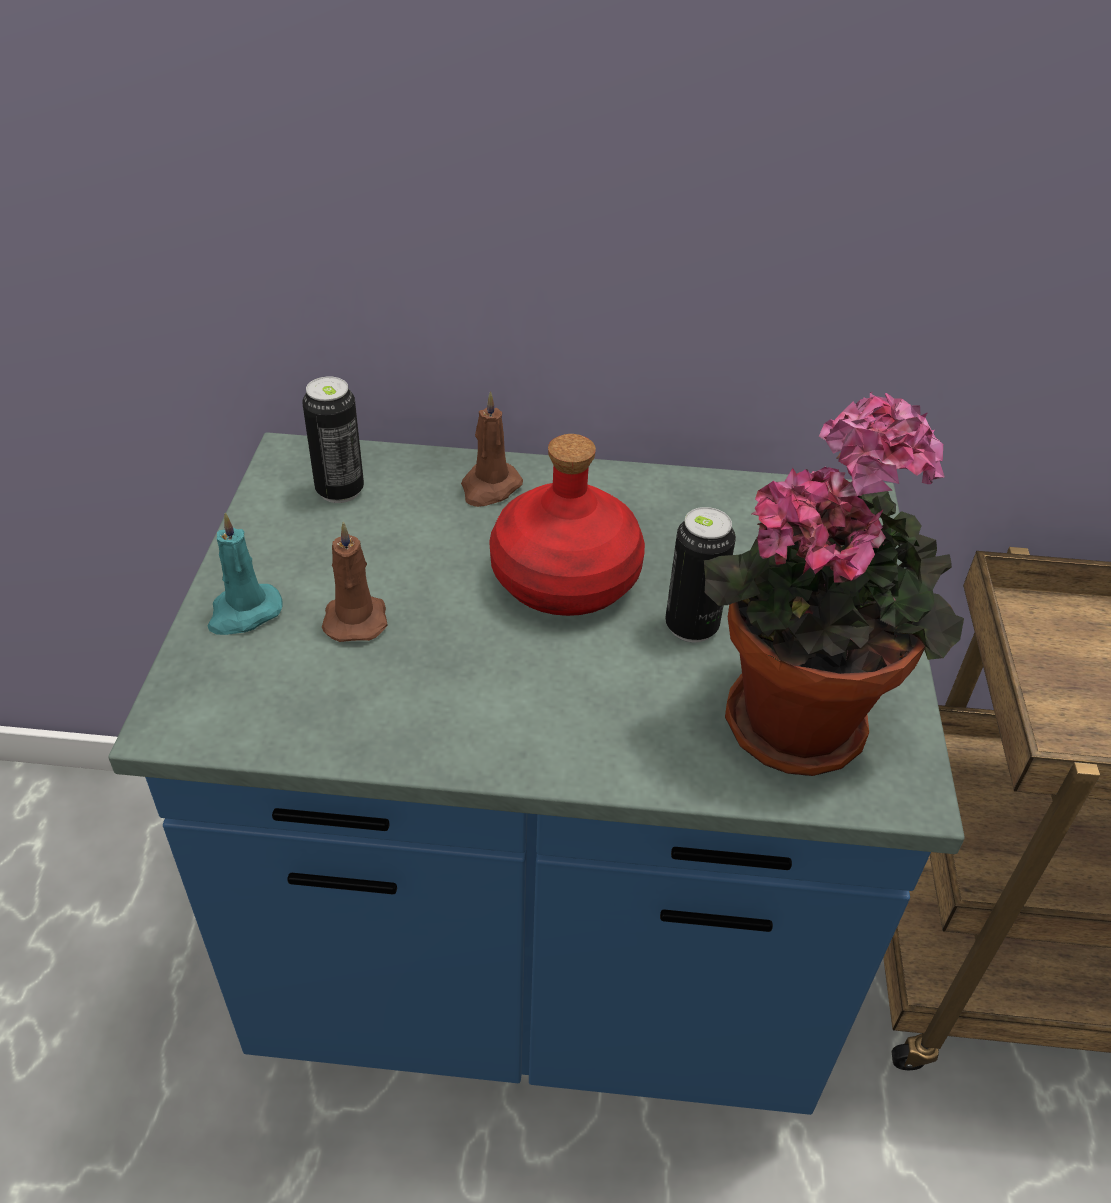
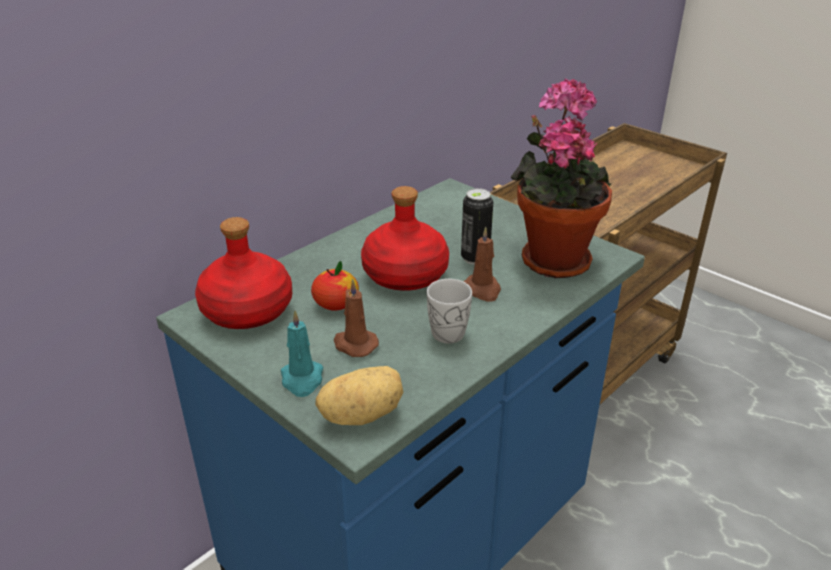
camera: 50 degrees left, 10 degrees down
(217, 703) = (361, 414): none -> potato
(340, 490) = (248, 311): can -> red bottle
(428, 552) = (336, 304): none -> apple
(473, 687) = (445, 329): none -> white mug
(489, 488) = (313, 267): brown candle -> brown candle (482, 290)

